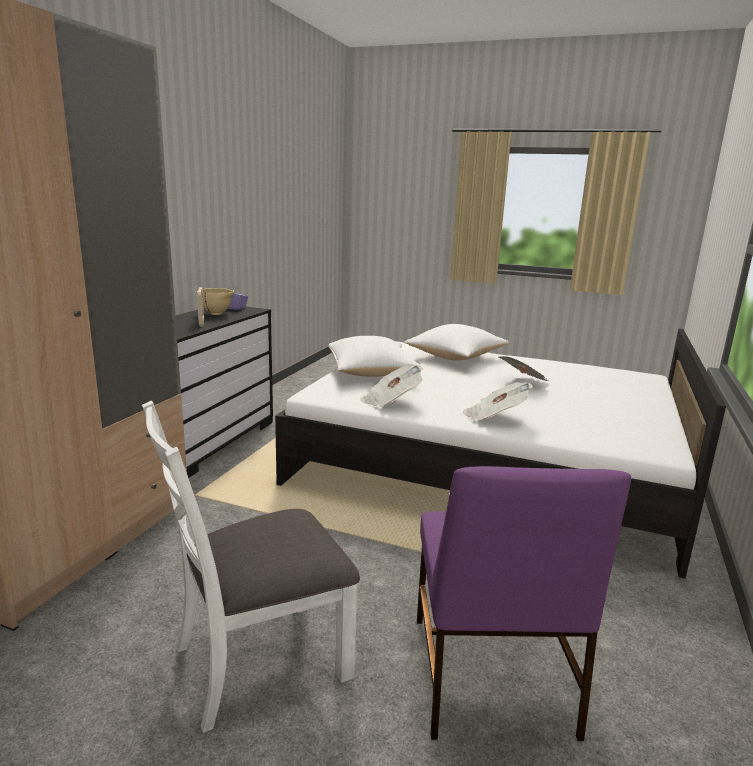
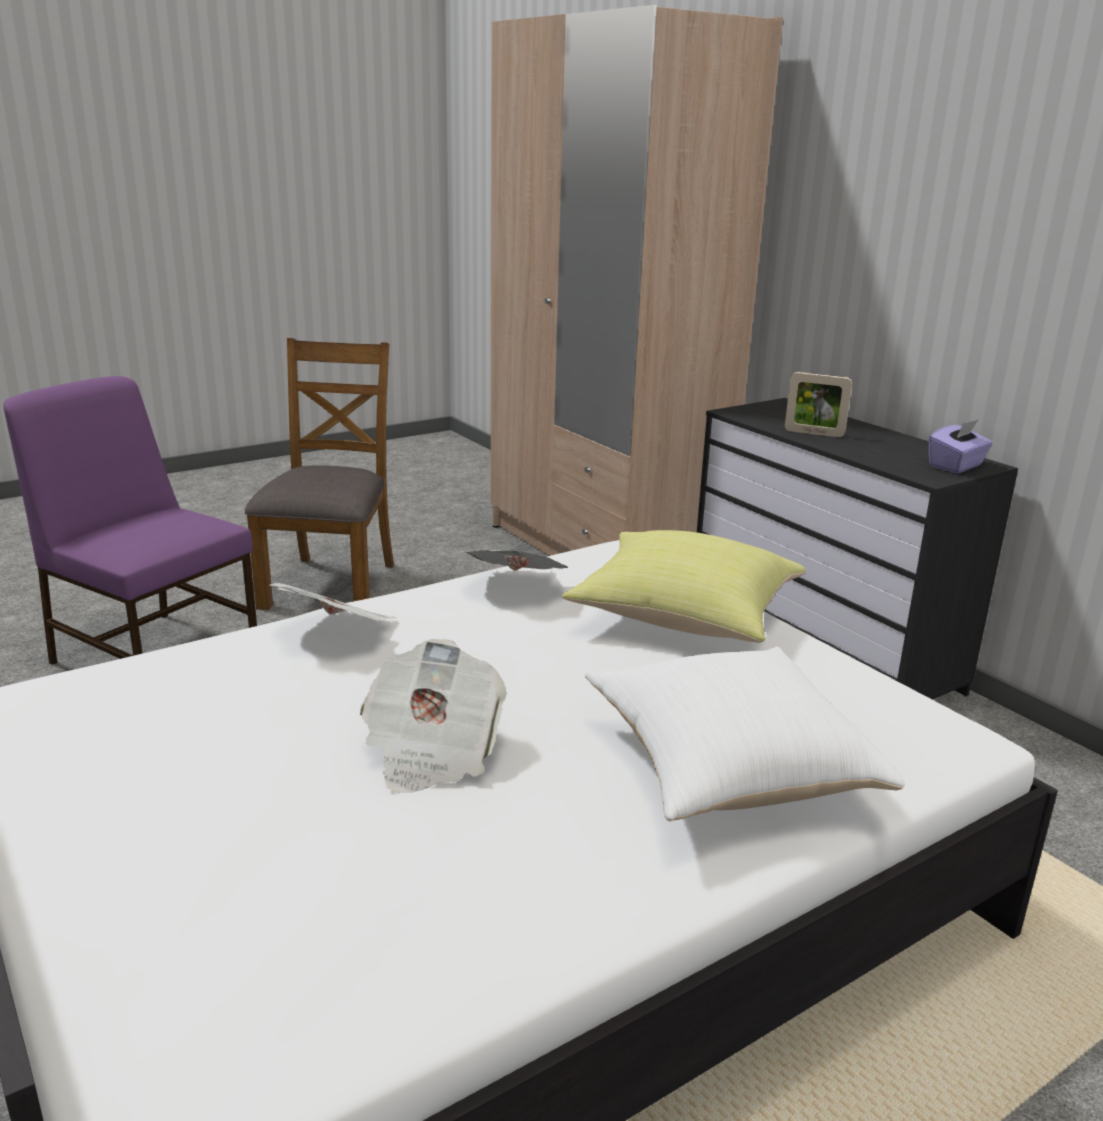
camera: 125 degrees right, 5 degrees up
(217, 314) = (893, 450): beige bowl -> none
(260, 660) = (331, 585): white chair -> brown chair
(371, 374) = (681, 619): white pillow -> yellow pillow

